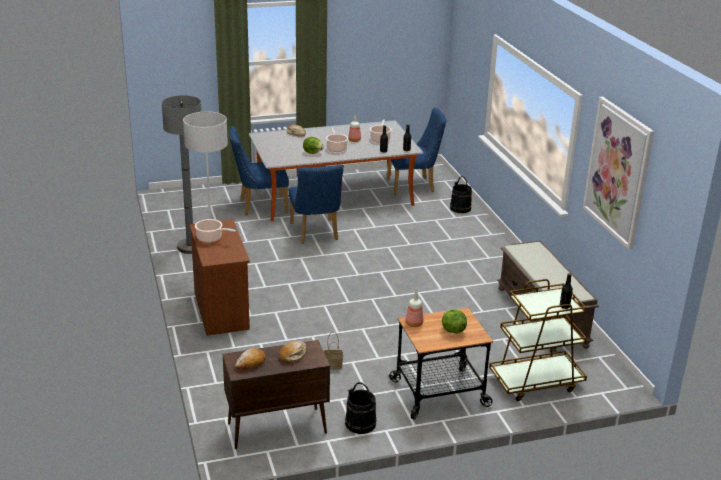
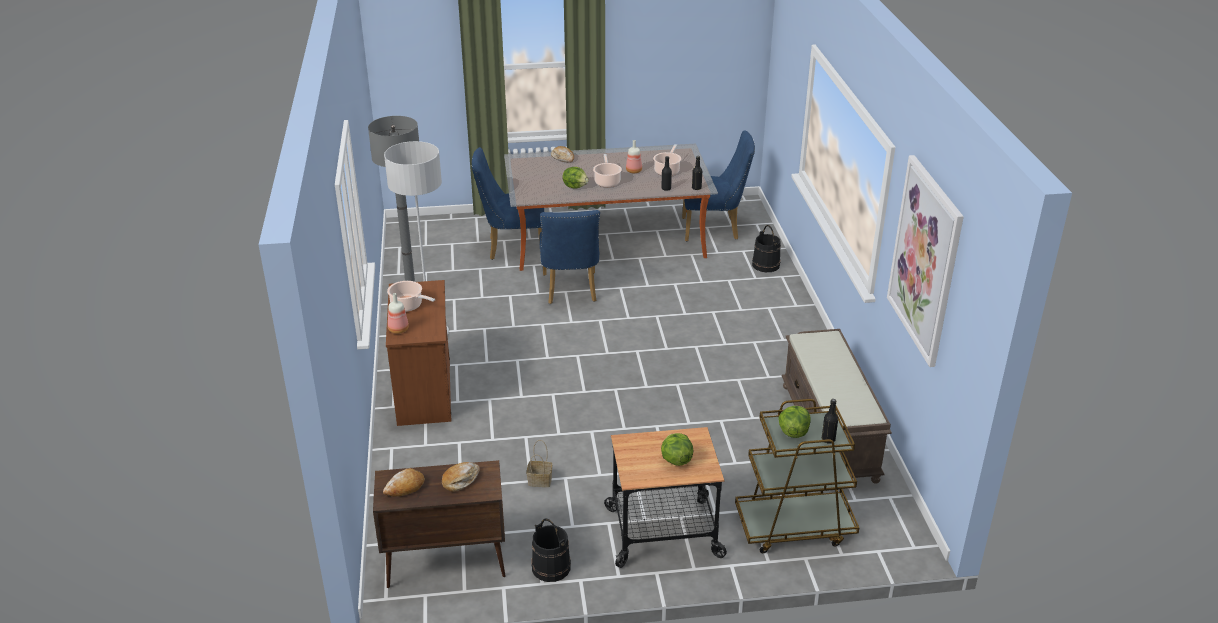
camera: 10 degrees right, 5 degrees up
(414, 324) = (629, 446): bottle -> bottle (398, 330)
(537, 303) = (793, 432): none -> lettuce

